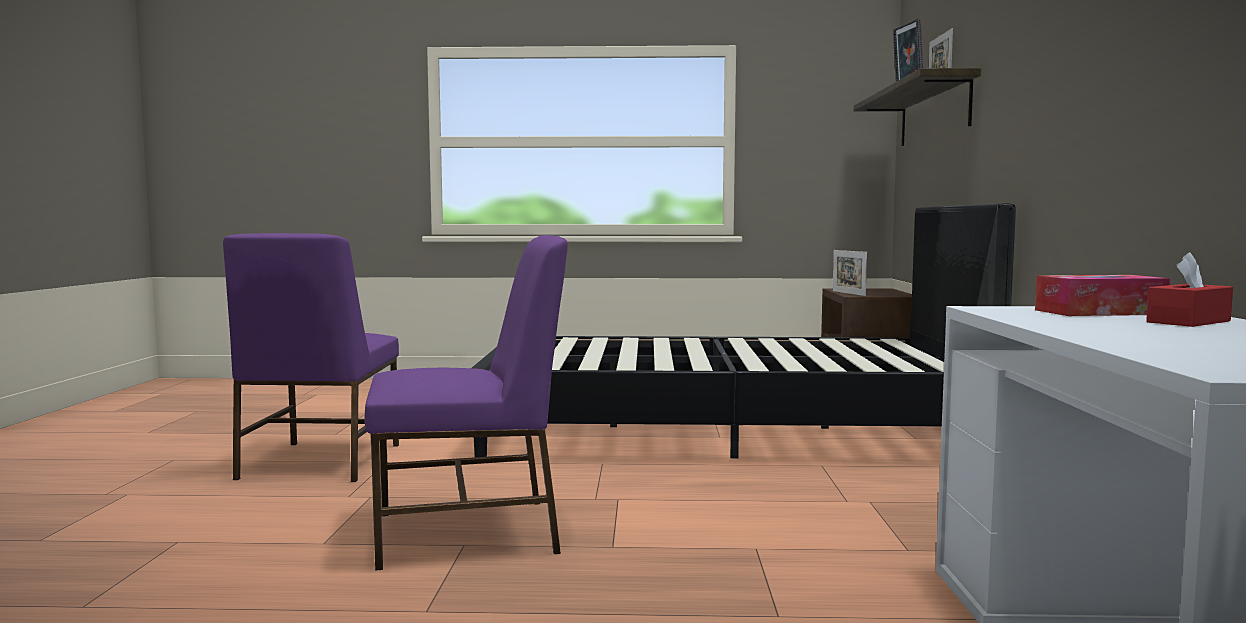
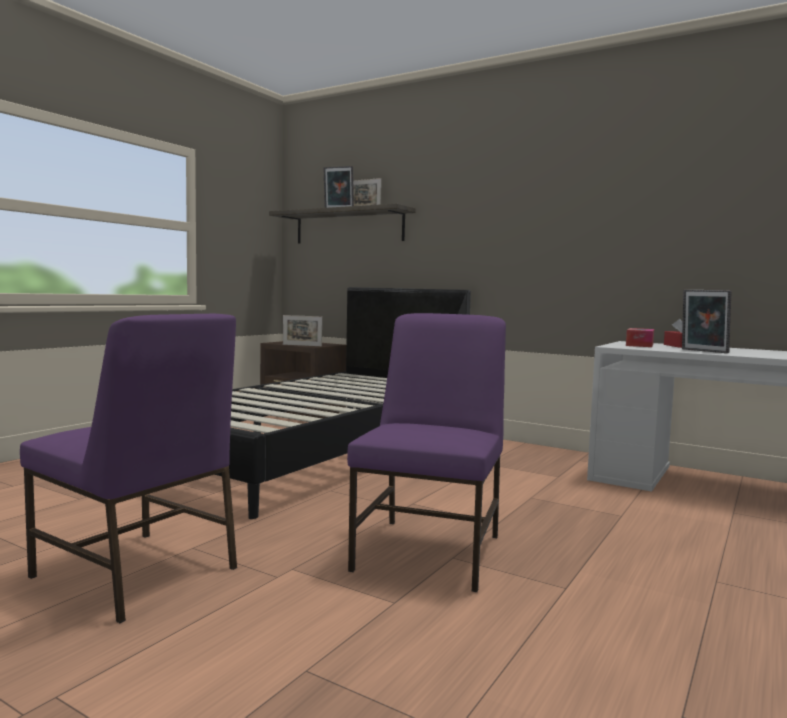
camera: 60 degrees left, 0 degrees up
(1104, 329) = (703, 351): none -> picture frame

